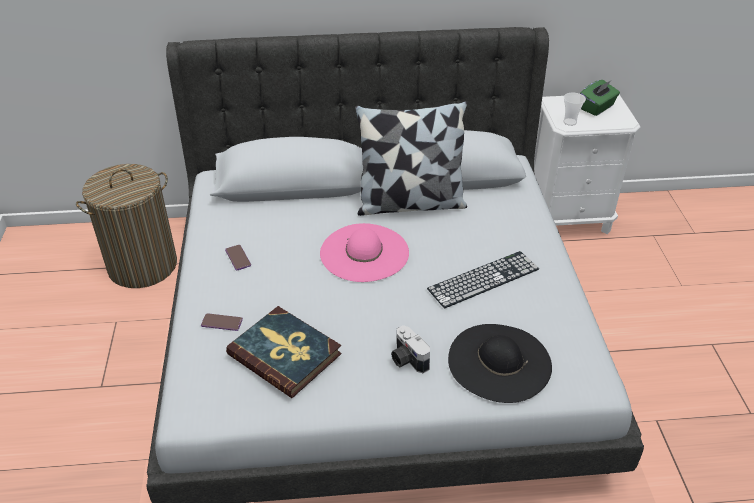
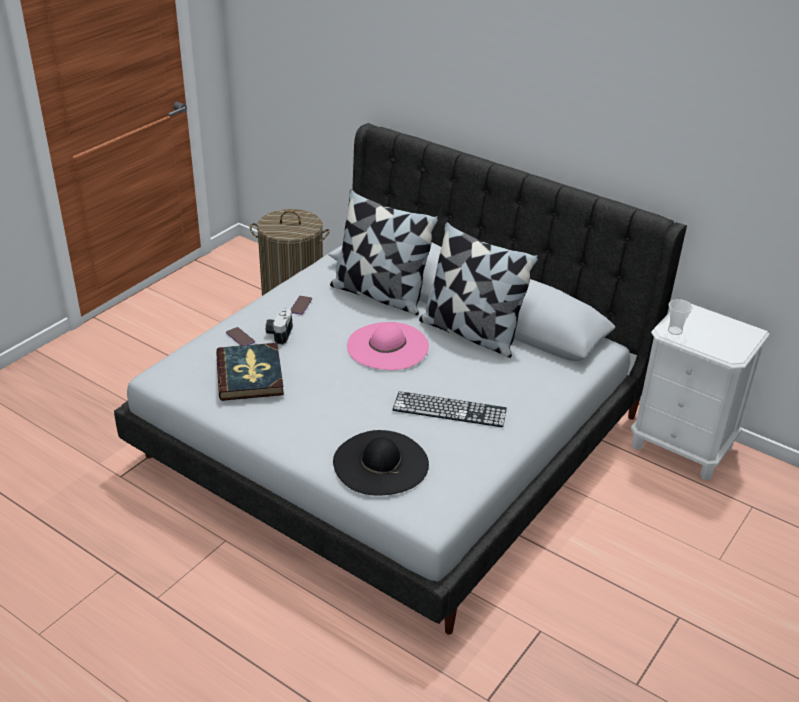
camera: 40 degrees right, 5 degrees down
(294, 209) = (380, 294): none -> pillow
(407, 359) = (322, 424): camera -> camera (278, 333)
(597, 108) = (722, 332): green tissue box -> none

